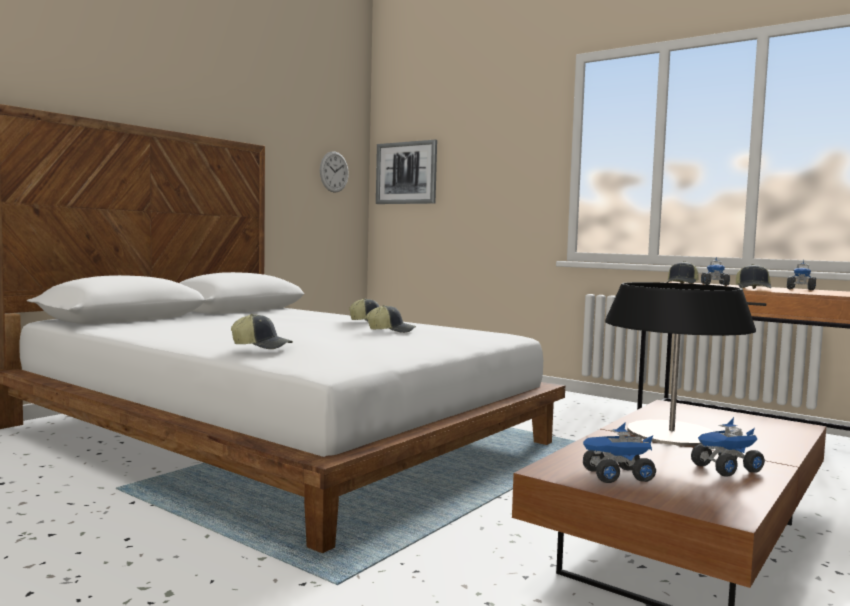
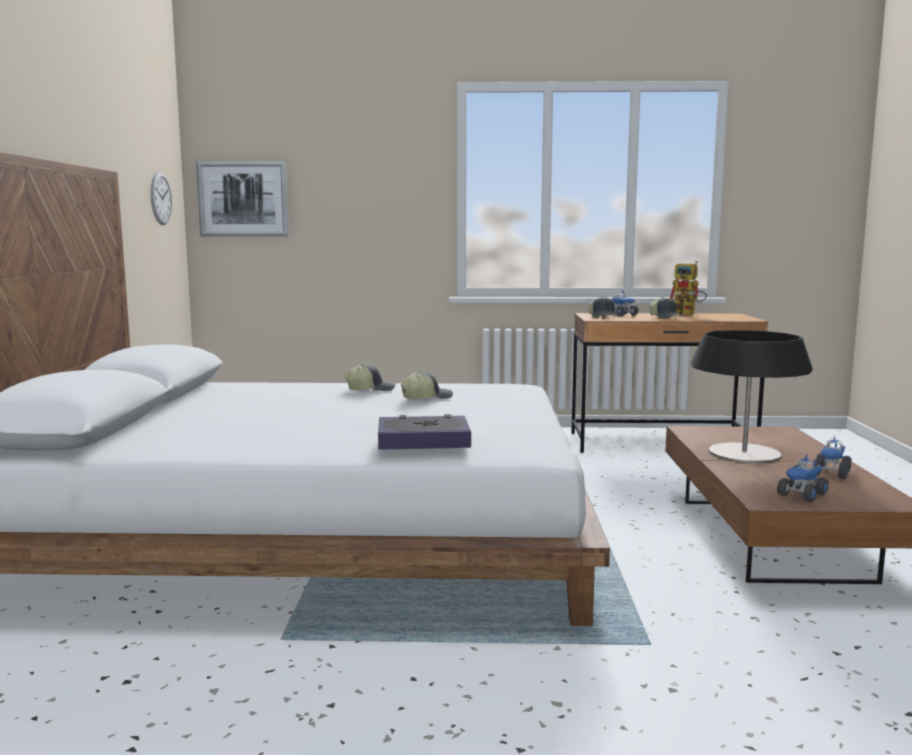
camera: 35 degrees left, 5 degrees up
(262, 346) = (423, 440): cap -> book
(801, 289) = (688, 314): toy truck -> toy robot

